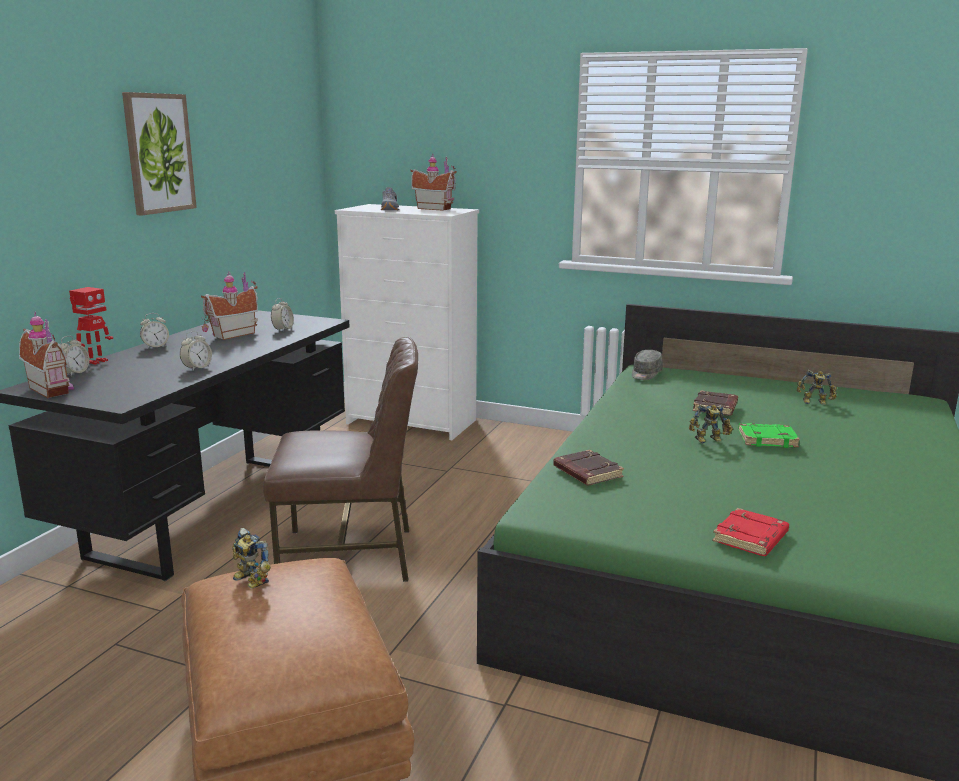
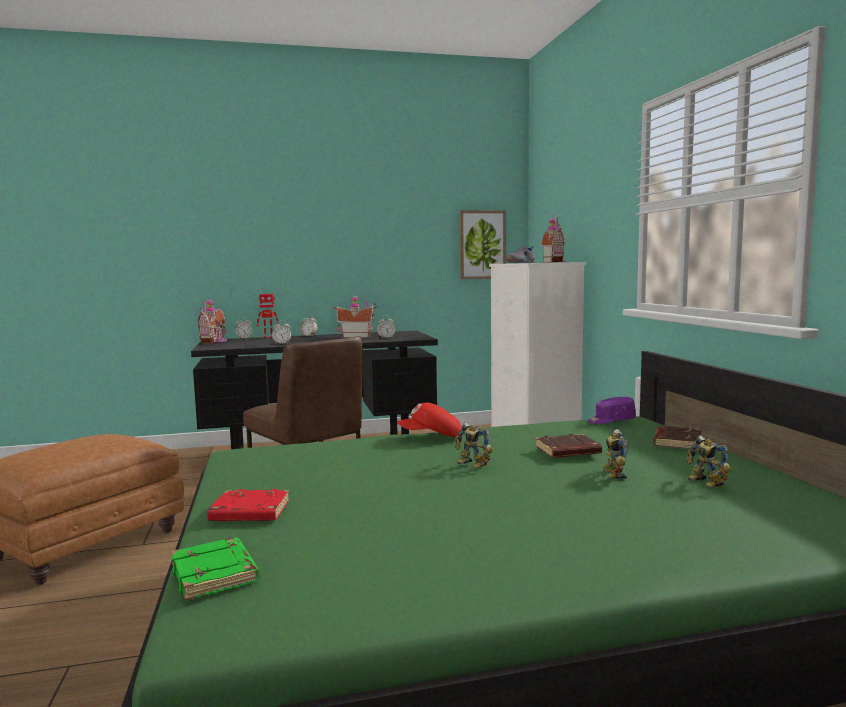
camera: 55 degrees right, 10 degrees down
(158, 153) = (346, 220): picture -> picture (482, 244)
(249, 582) = (100, 435): toy robot -> toy robot (612, 474)
(586, 473) = (326, 449): brown book -> brown book (676, 442)
(604, 431) = (431, 437): none -> red cap
(645, 374) = (611, 421): grey cap -> purple cap
(767, 439) = (519, 481): green book -> green book (216, 574)

